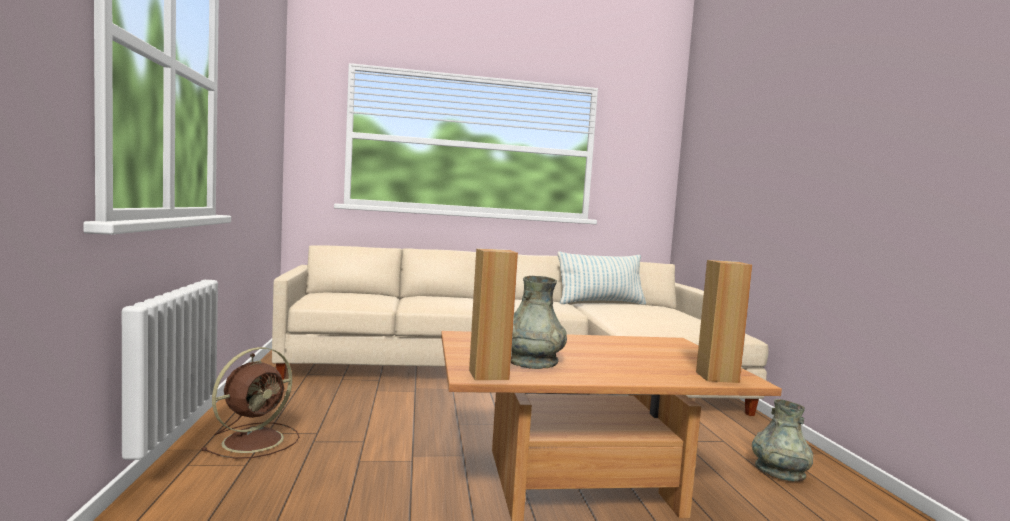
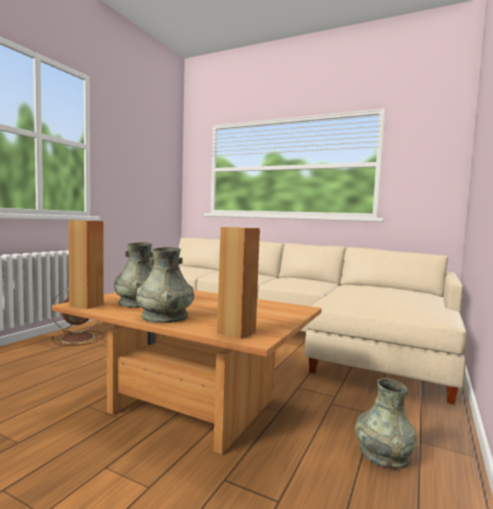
camera: 35 degrees right, 0 degrees up
(600, 303) = (361, 285): pillow -> none
(614, 373) = (165, 316): none -> grey vase

